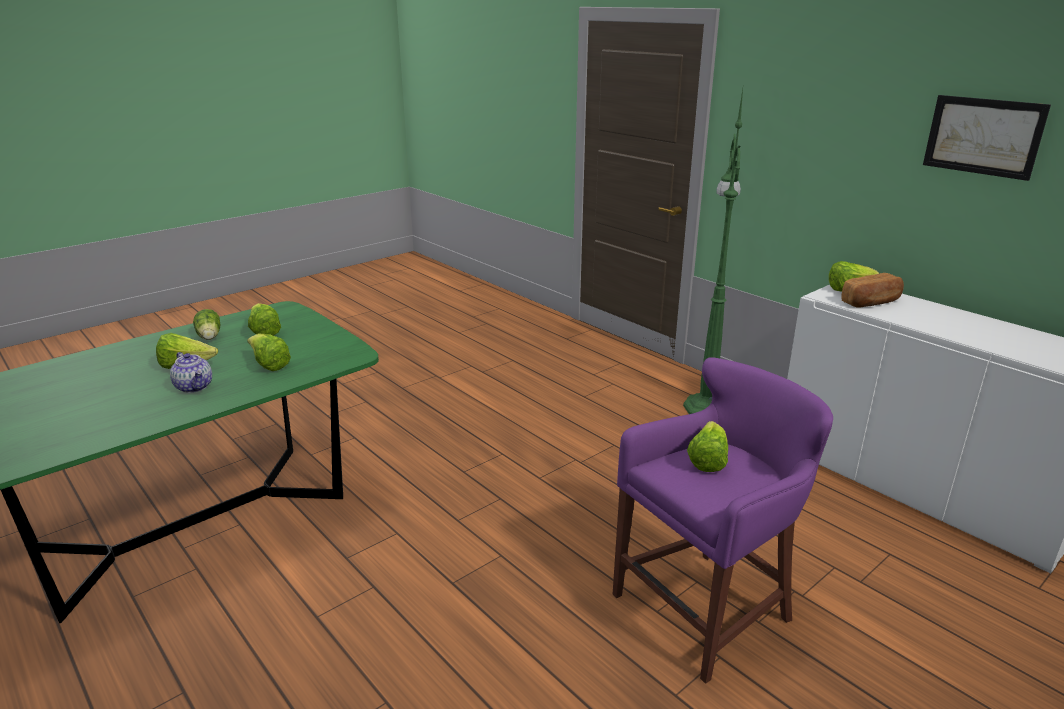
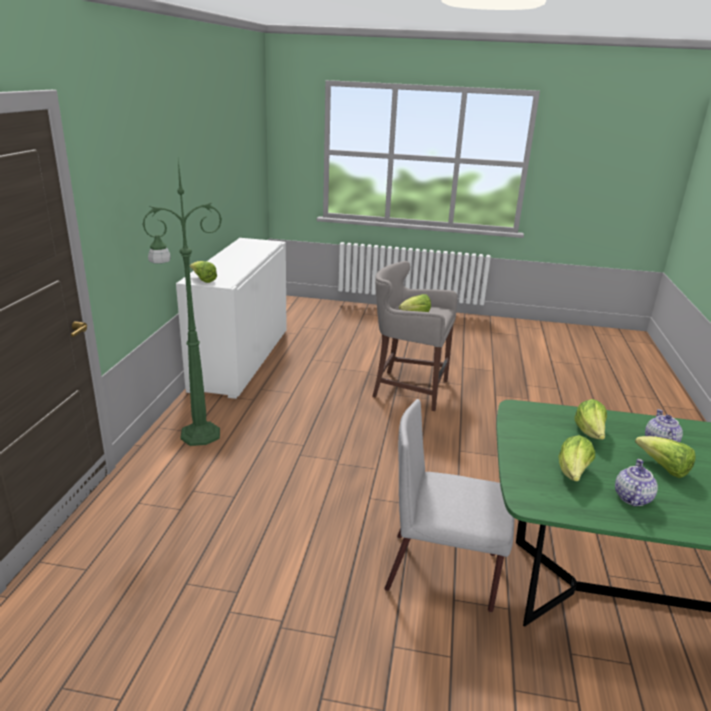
camera: 130 degrees left, 0 degrees up
(209, 337) = (631, 497): lettuce -> teapot
(379, 446) = (444, 572): none -> grey chair
(707, 607) = (408, 389): purple stool -> grey stool
(871, 302) = (222, 274): bread -> none
(983, 136) = (192, 159): picture -> none

